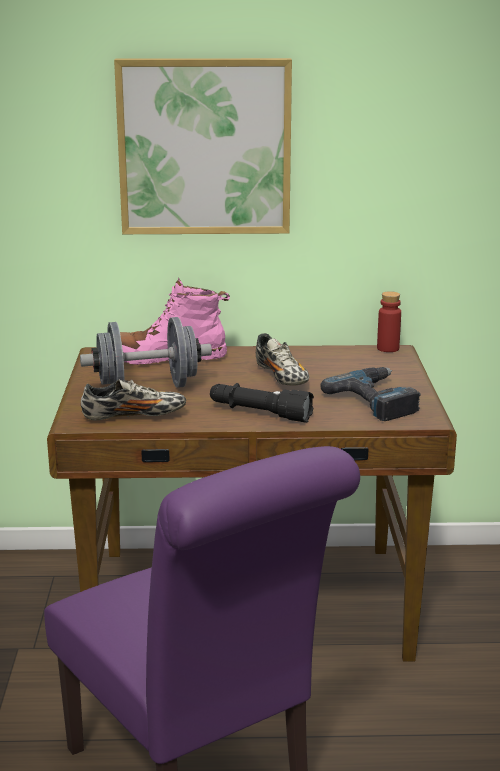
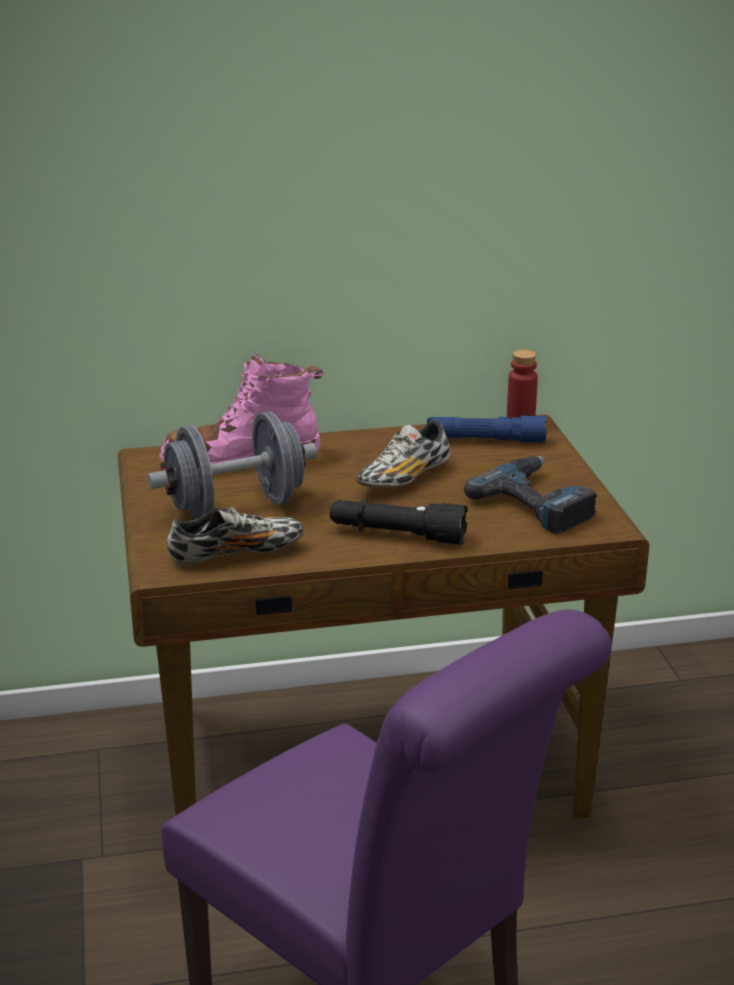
camera: 10 degrees left, 5 degrees up
(204, 147) = (279, 175): picture -> none
(282, 378) = (404, 478): shoe -> shoe turned 75 degrees clockwise
(355, 358) = (485, 440): none -> blue flashlight

